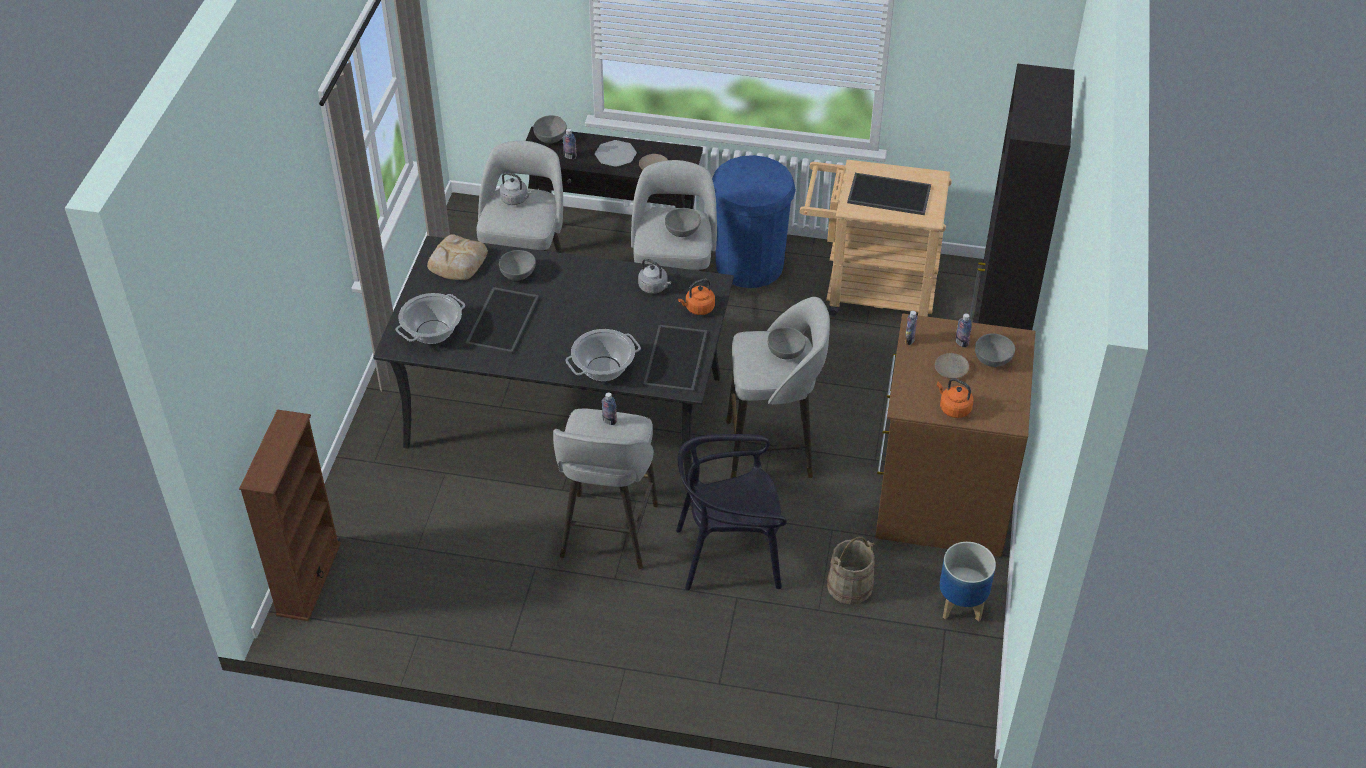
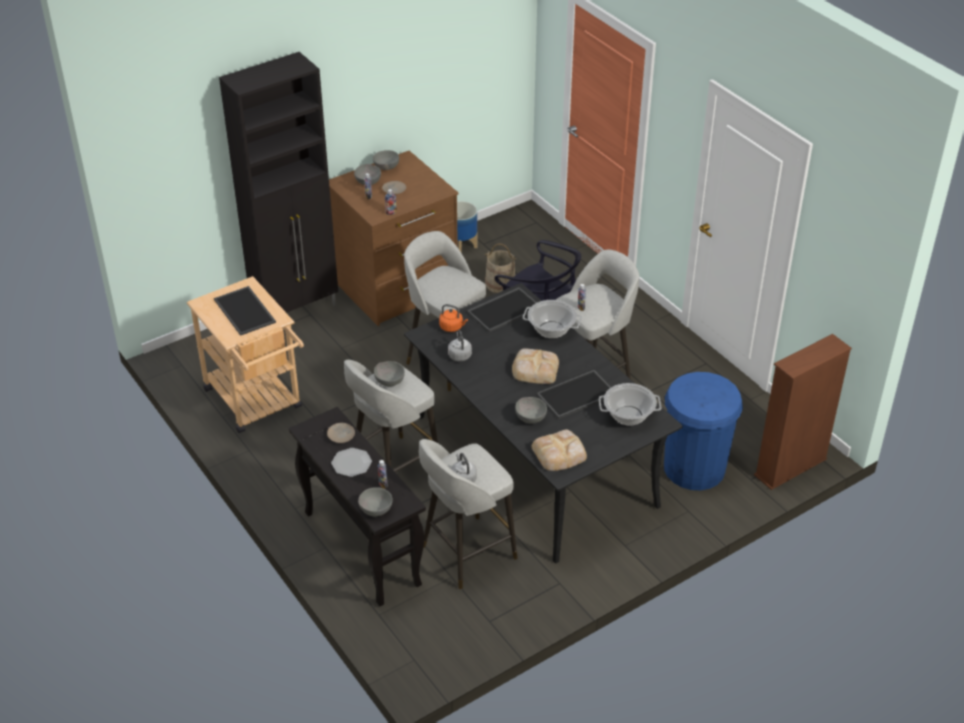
camera: 135 degrees left, 5 degrees down
(569, 319) = (534, 369): none -> bread
(749, 264) = (294, 472): blue trash can -> blue trash can (694, 468)
(785, 351) = (438, 280): grey bowl -> grey bowl (386, 167)
(953, 408) = (422, 177): orange kettle -> none

